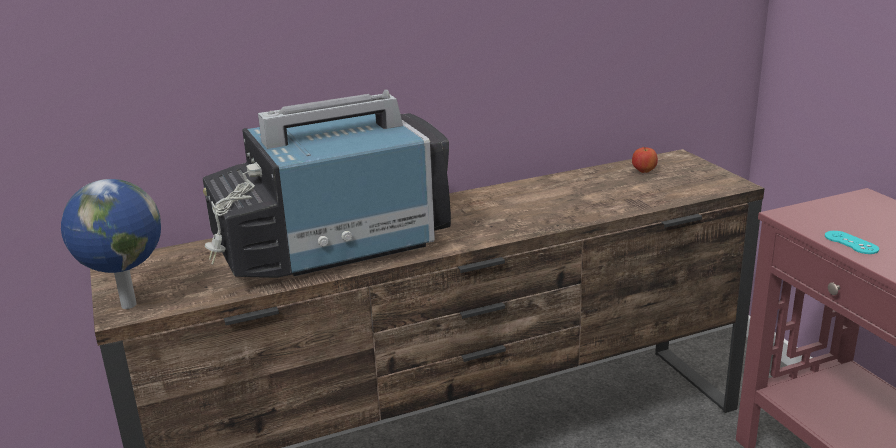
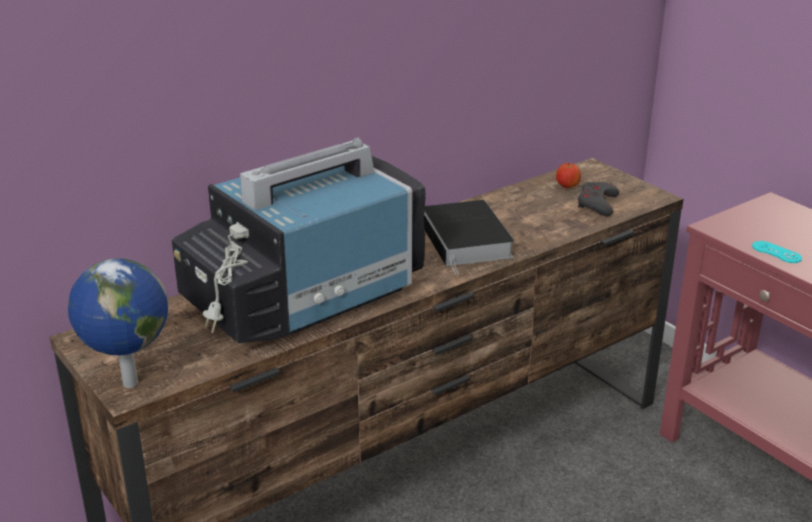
camera: 15 degrees left, 5 degrees up
(517, 211) = (467, 241): none -> book
(668, 187) = (597, 203): none -> grey game controller

